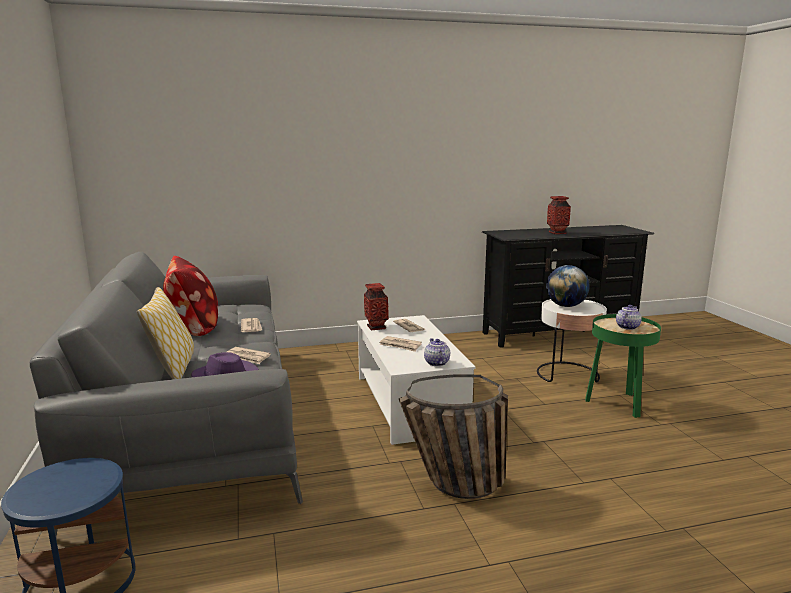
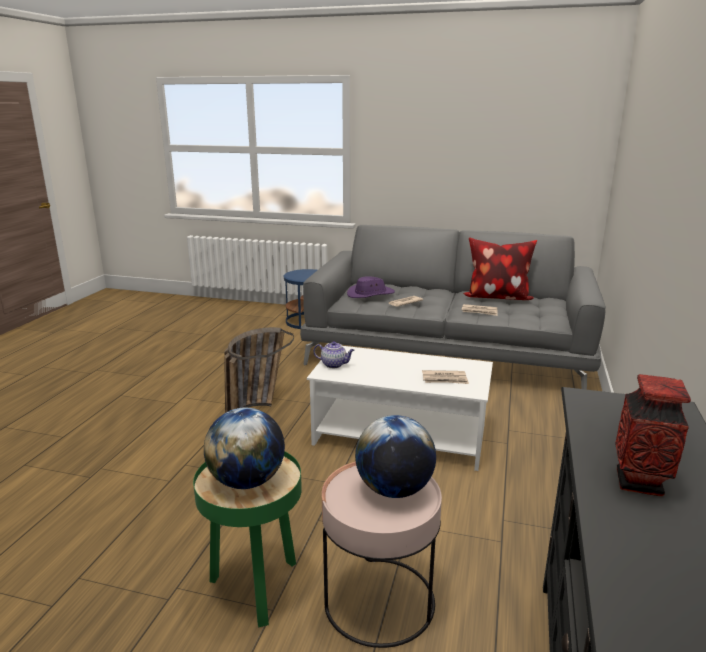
camera: 120 degrees right, 5 degrees up
(173, 369) = (405, 287): pillow -> none
(376, 327) = (459, 364): vase -> none
(400, 345) = (393, 362): newspaper -> none
(568, 374) = (379, 601): white side table -> pink side table
(627, 327) = (247, 481): teapot -> globe

